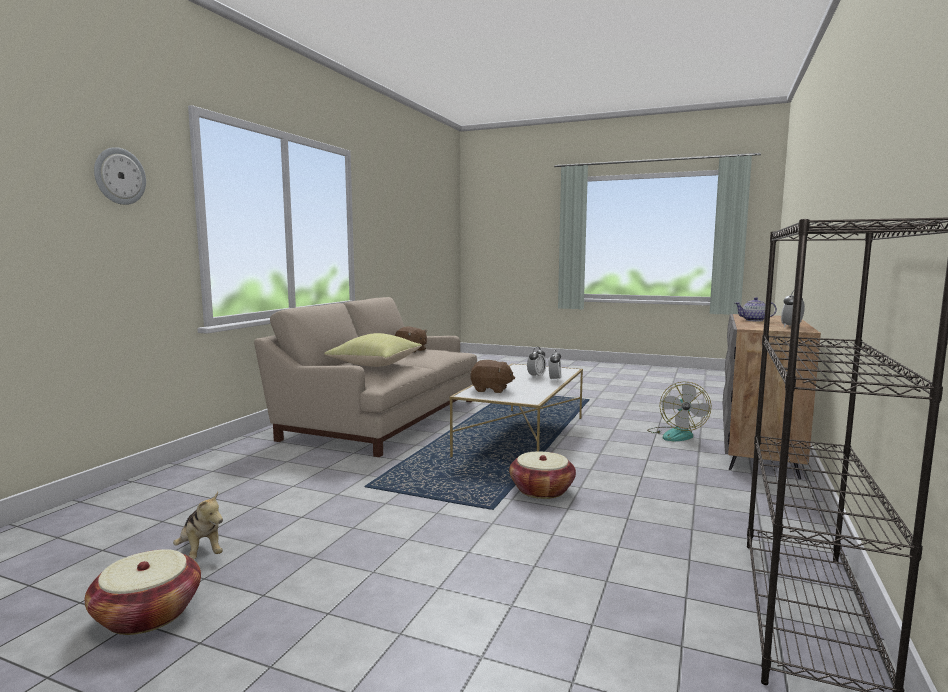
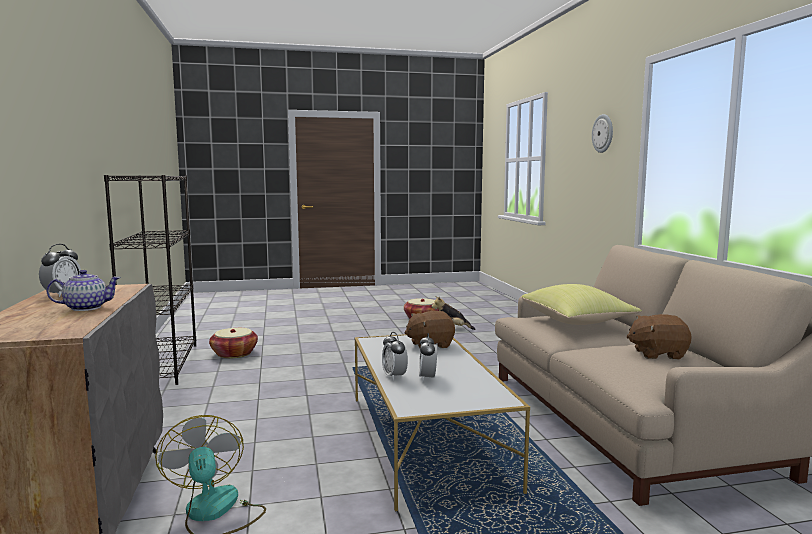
camera: 145 degrees right, 0 degrees up
(541, 490) = (334, 385): basket -> basket (234, 354)

